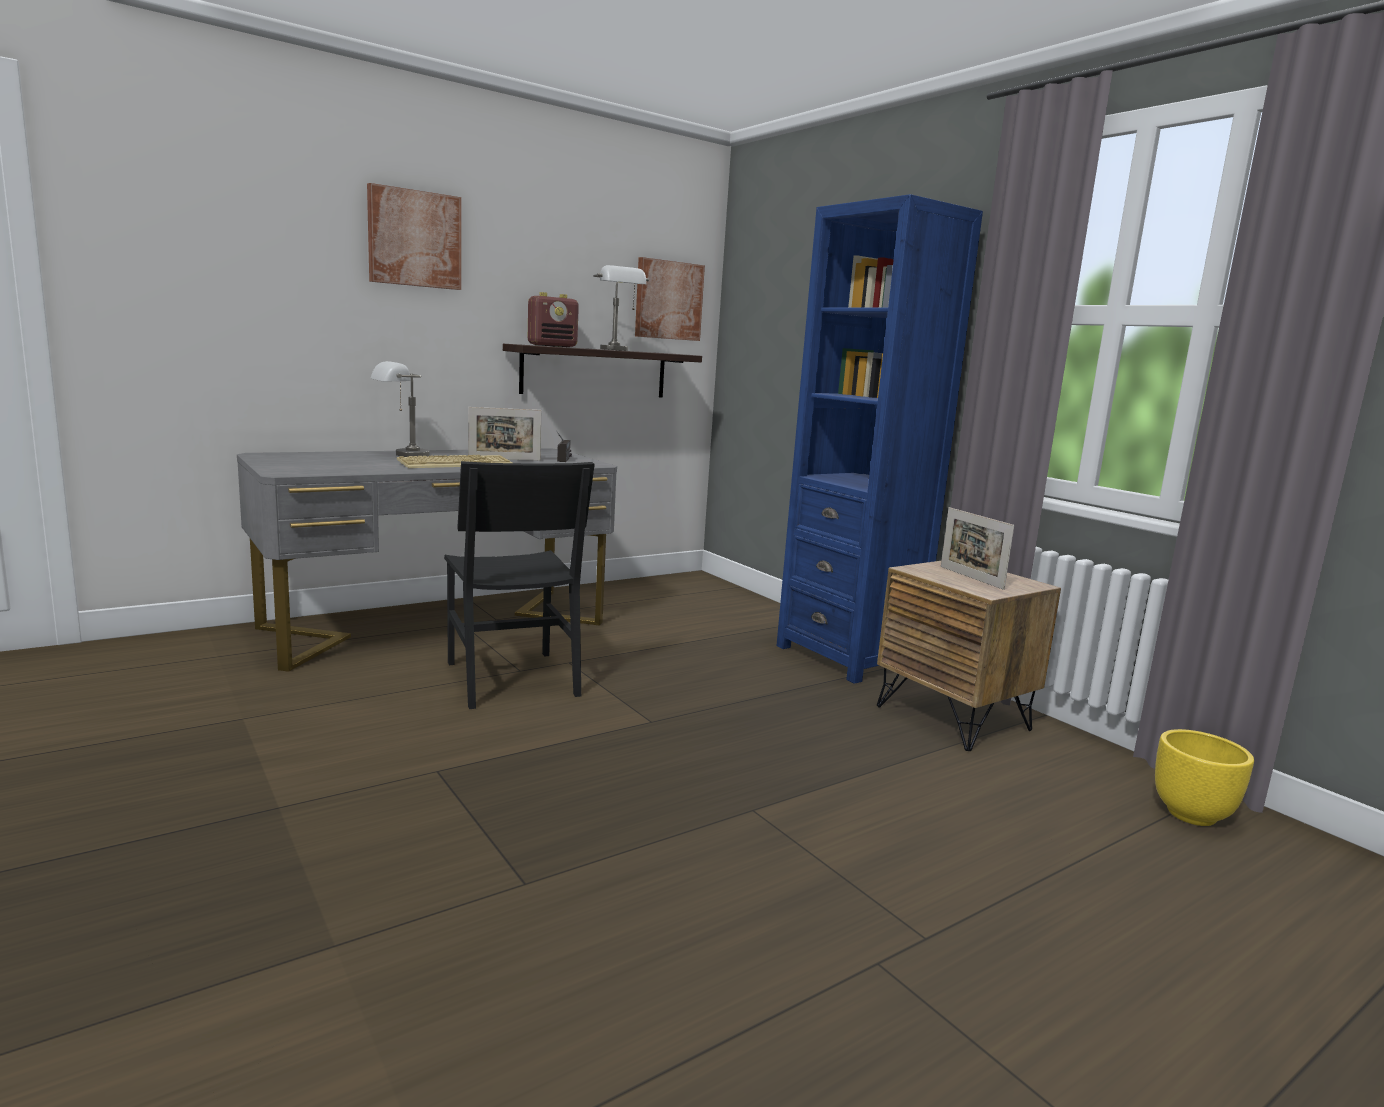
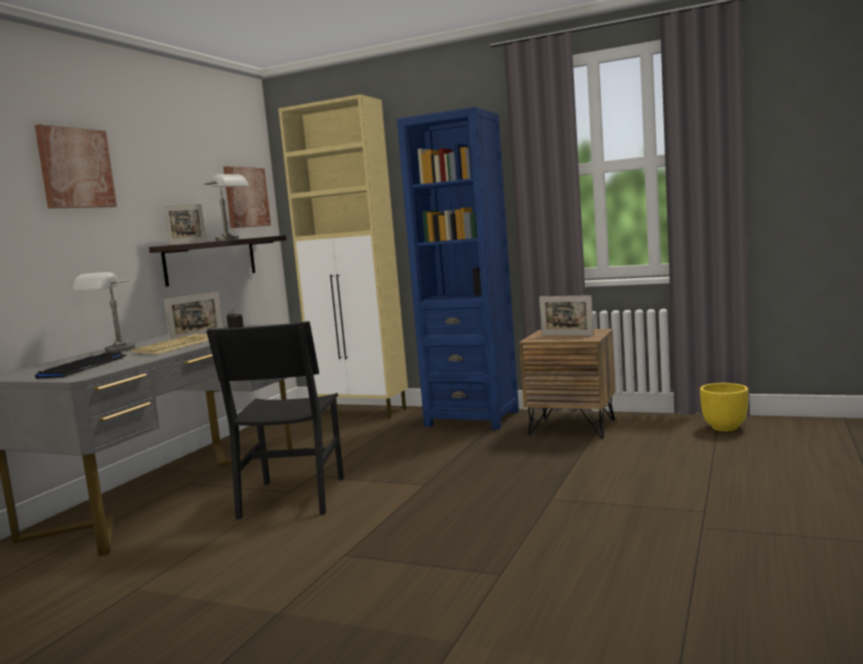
camera: 30 degrees left, 5 degrees down
(325, 464) = (84, 367): none -> keyboard
(511, 679) = (292, 497): black chair -> black chair turned 60 degrees clockwise
(552, 346) = (188, 243): radio -> picture frame
(743, 603) = (362, 412): none -> beige cabinet

